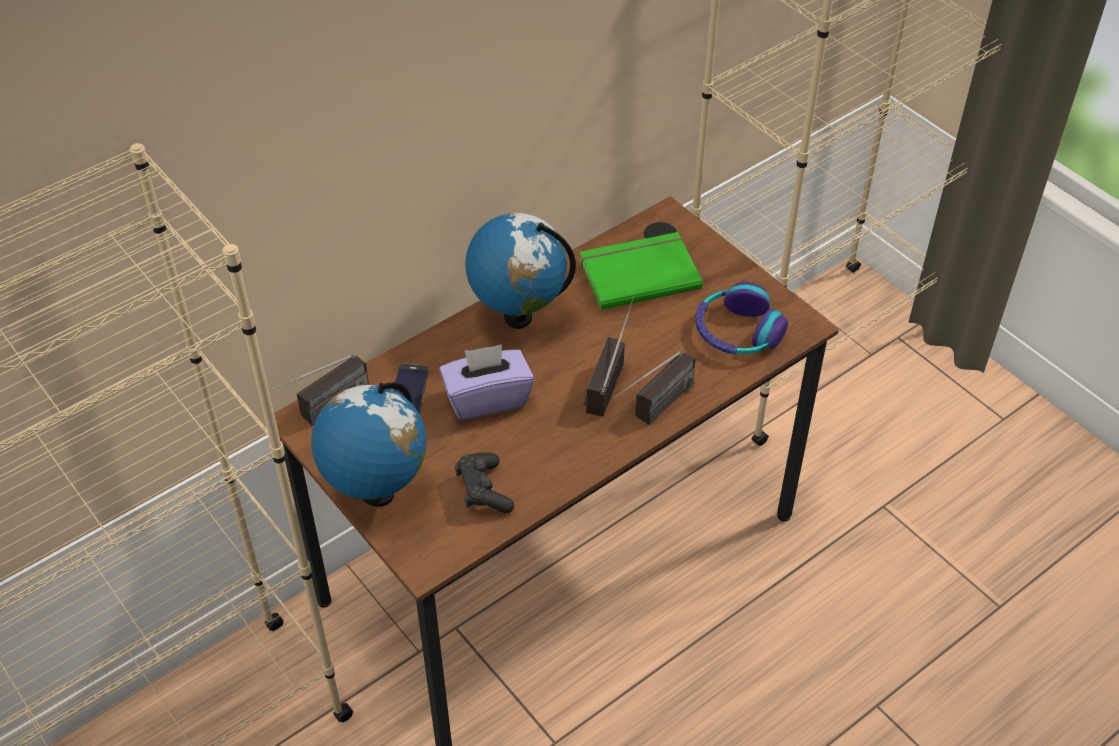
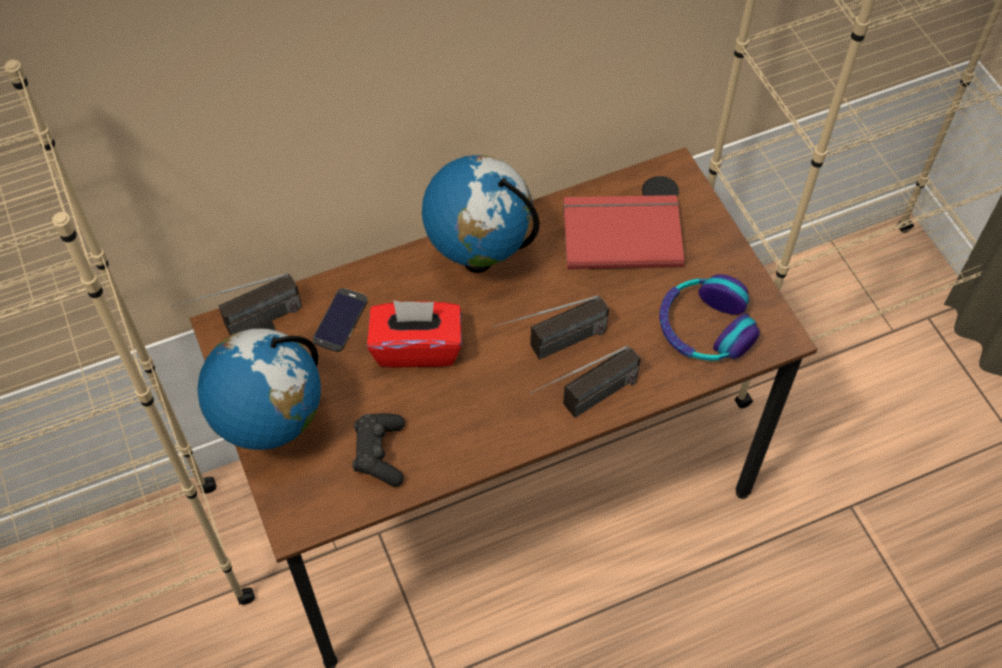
camera: 15 degrees right, 10 degrees up
(487, 398) = (417, 347): purple tissue box -> red tissue box
(608, 374) = (551, 347): radio -> radio turned 150 degrees counterclockwise
(638, 272) = (621, 232): green book -> red book

